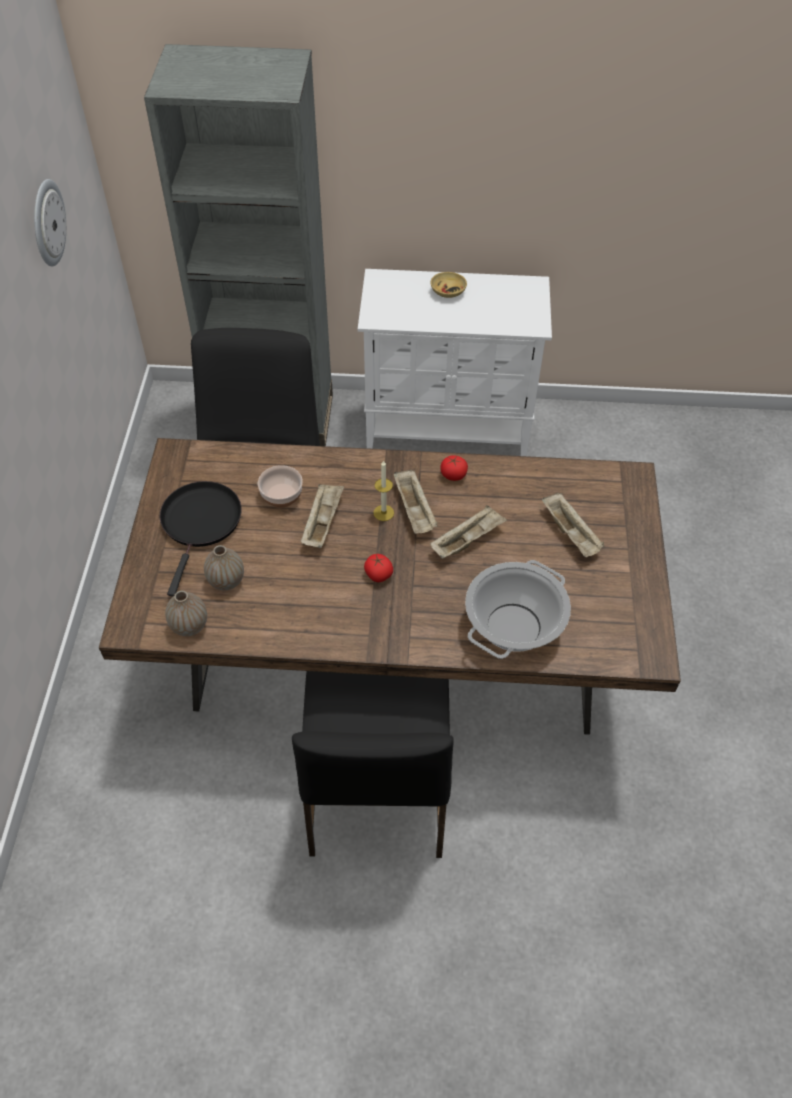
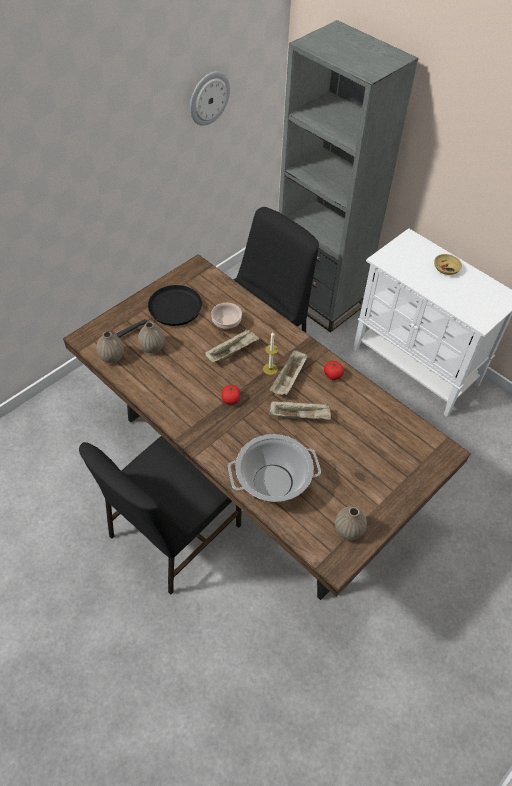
camera: 40 degrees right, 0 degrees up
(571, 534) = (366, 456): beige tray -> none
(630, 618) = (348, 530): none -> vase

